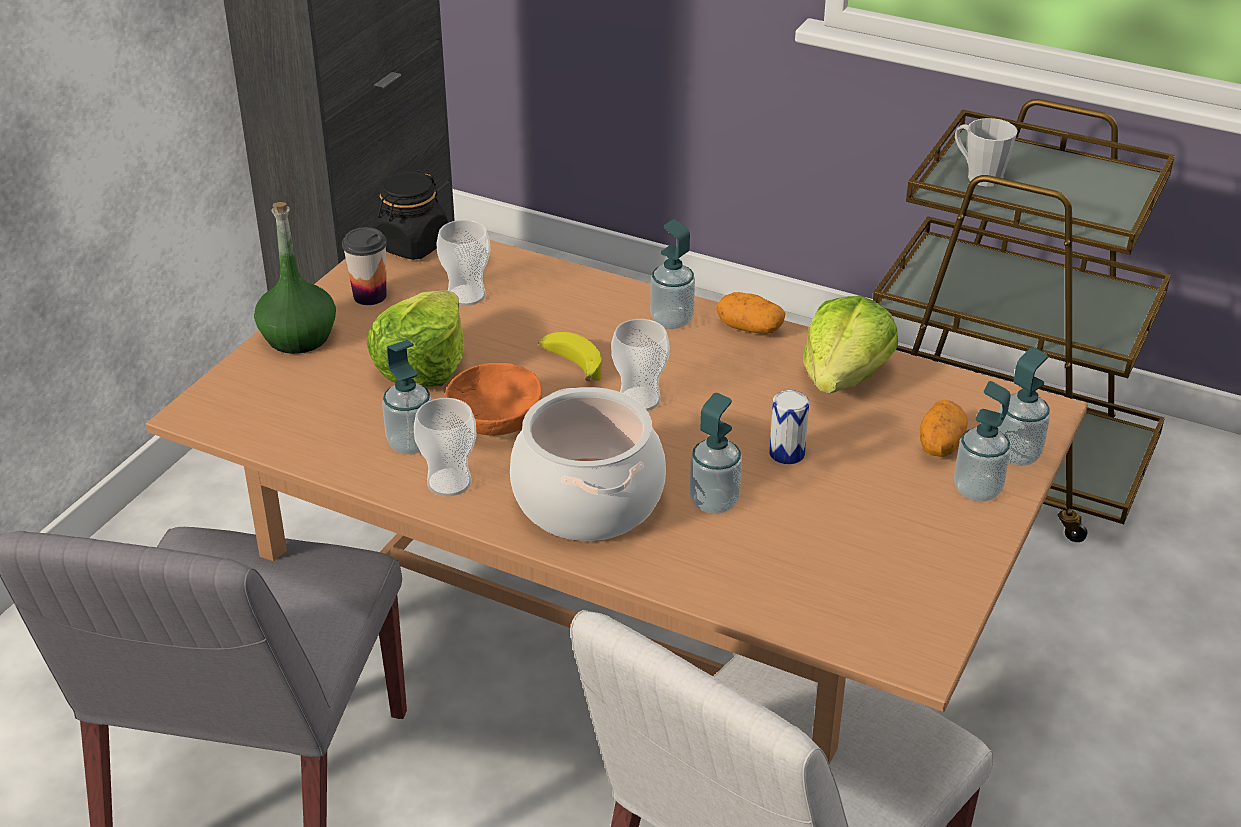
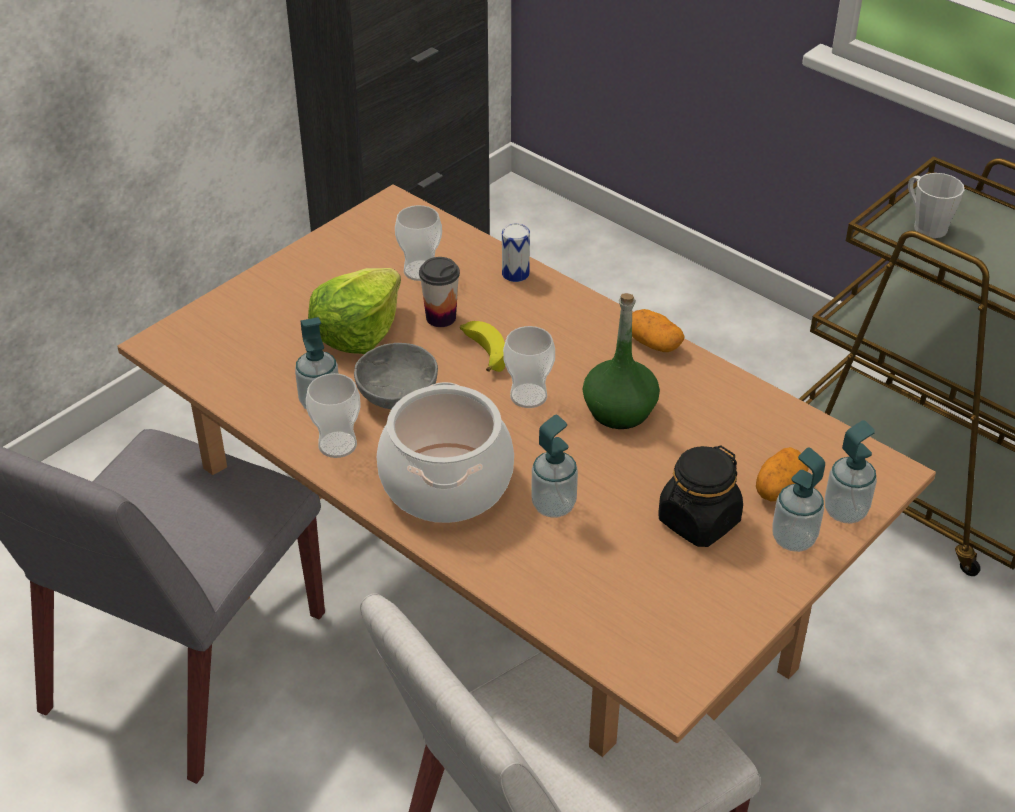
camera: 15 degrees right, 5 degrees up
(298, 337) = (266, 287): green bottle -> green bottle (619, 410)
(370, 296) = (339, 258): cup -> cup (441, 317)
(412, 245) = (393, 215): black jar -> black jar (698, 521)
(495, 423) = (397, 396): orange bowl -> grey bowl
(671, 320) = (587, 324): soap dispenser -> none
(787, 453) = (636, 471): can -> can (515, 273)
(844, 376) = (719, 405): lettuce -> none

